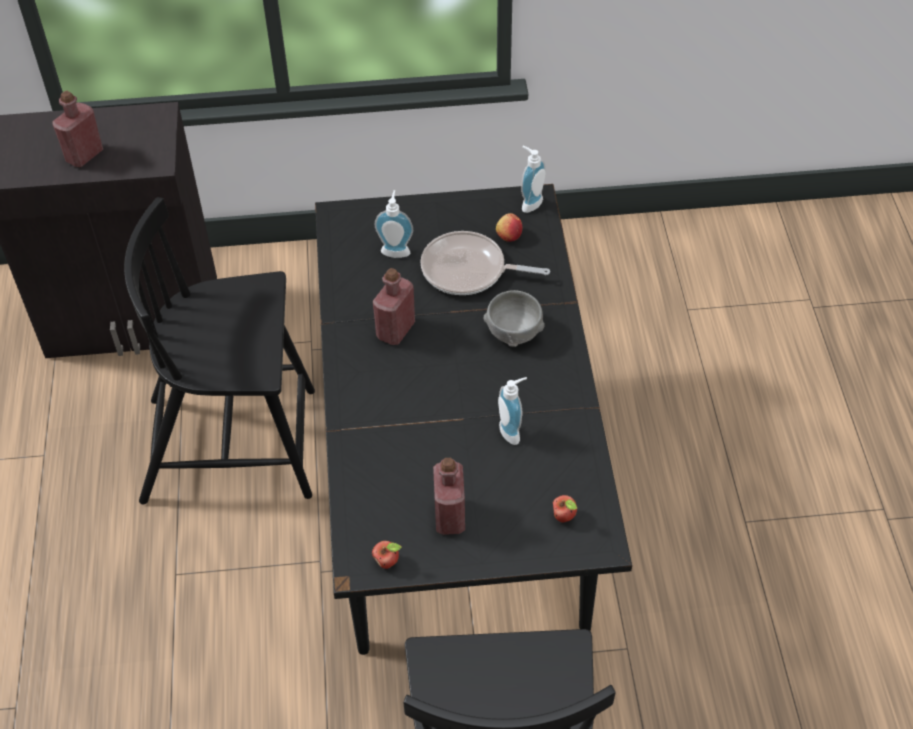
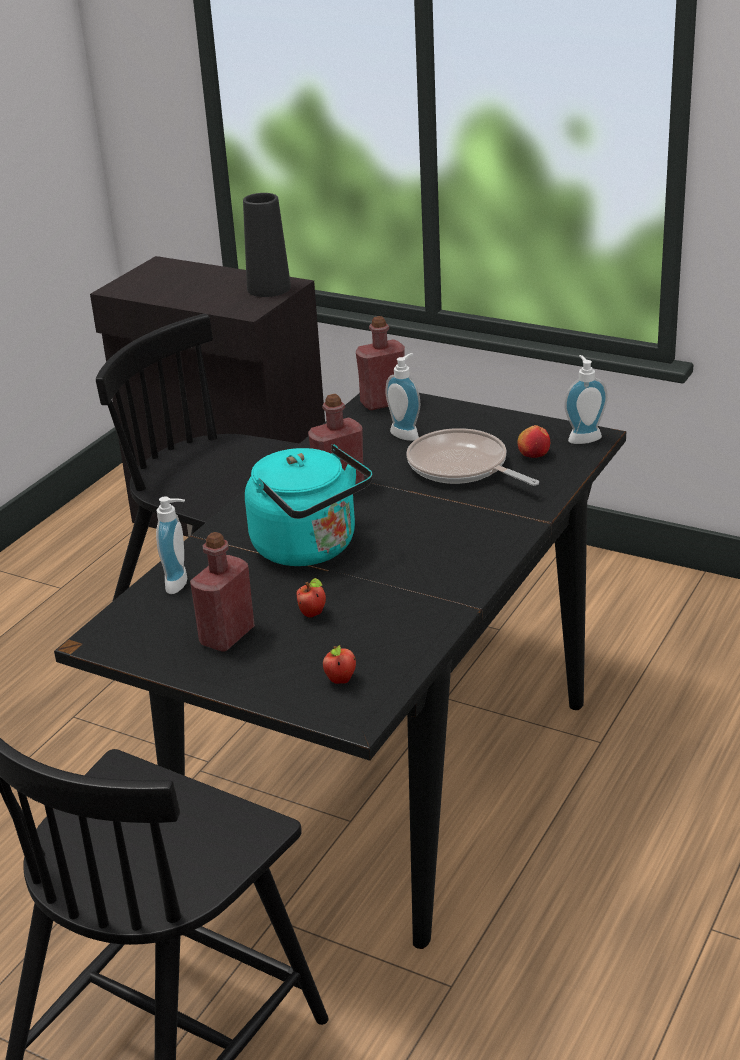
camera: 35 degrees right, 20 degrees down
(84, 155) = (197, 293): red bottle -> red bottle (383, 402)
(147, 126) = (269, 288): none -> black vase
(388, 562) = (128, 647): apple -> apple (313, 614)
(431, 403) = (310, 548): none -> turquoise kettle
(513, 431) = (367, 596): soap dispenser -> soap dispenser (181, 583)
(514, 332) = (455, 524): grey bowl -> none

